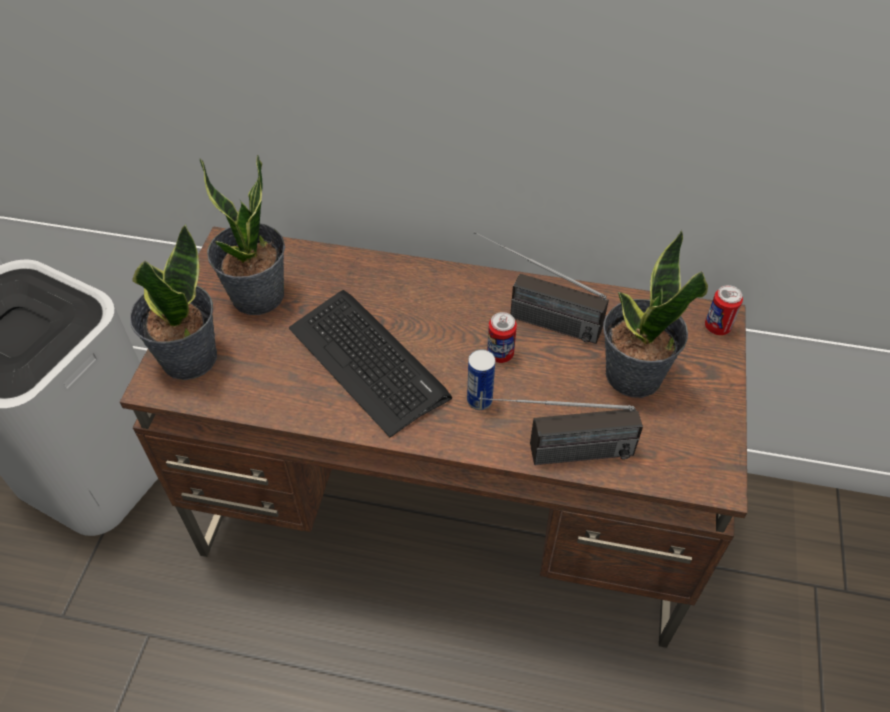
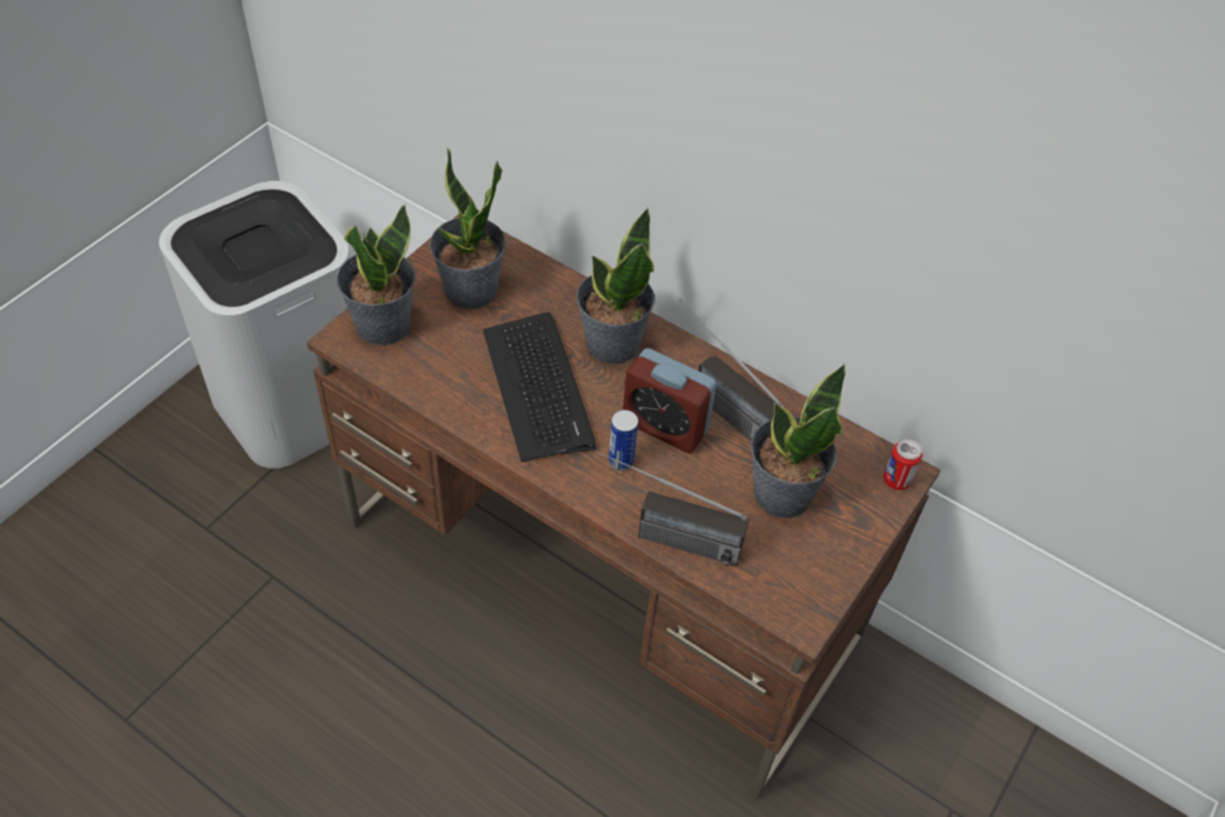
camera: 20 degrees right, 0 degrees up
(413, 298) = (612, 344): none -> potted plant
(500, 354) = (664, 426): can -> alarm clock

